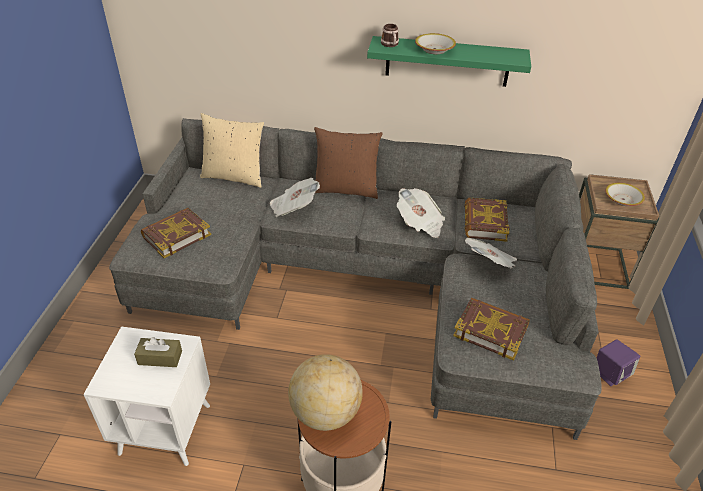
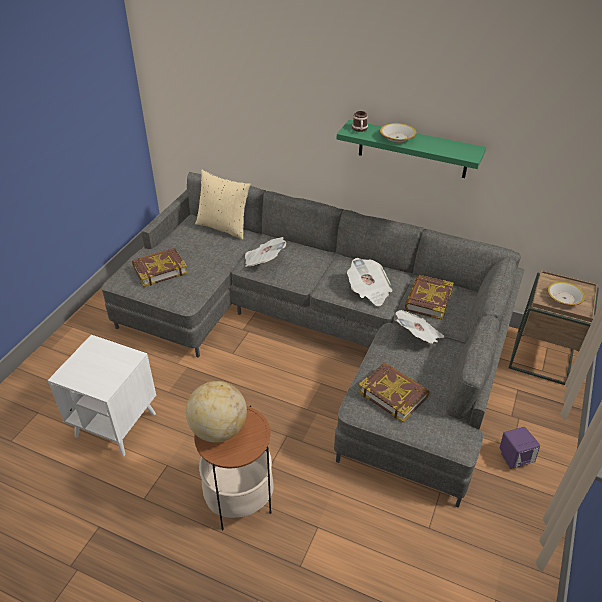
camera: 15 degrees right, 0 degrees up
(160, 358) = (111, 364): brown tissue box -> none
(346, 189) = (314, 251): brown pillow -> none

